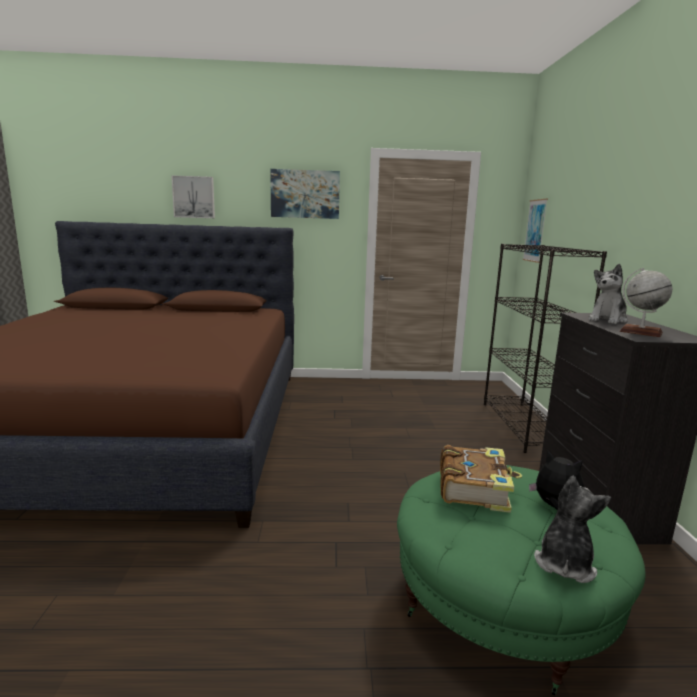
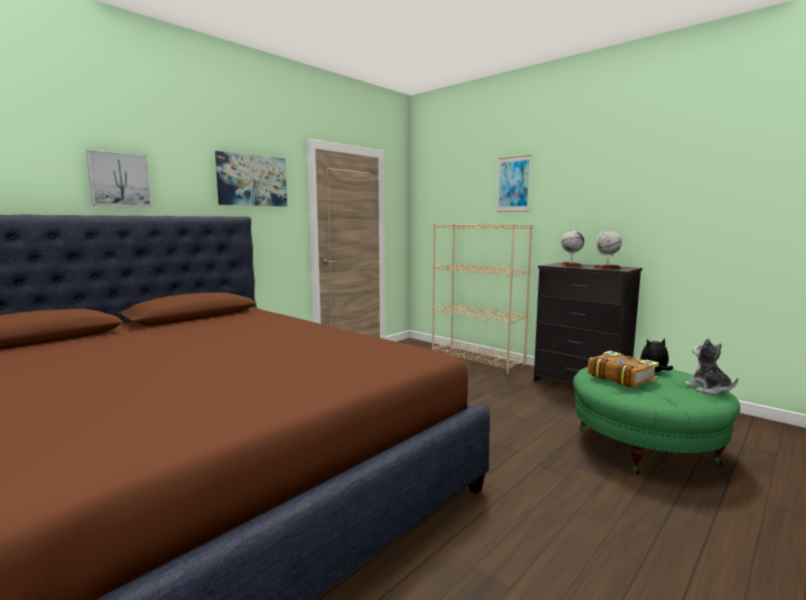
camera: 45 degrees left, 5 degrees down
(524, 426) = (477, 360): black bookcase -> beige bookcase
(535, 230) = (434, 214): picture -> picture (513, 184)
(607, 320) = (571, 265): plush toy -> globe

